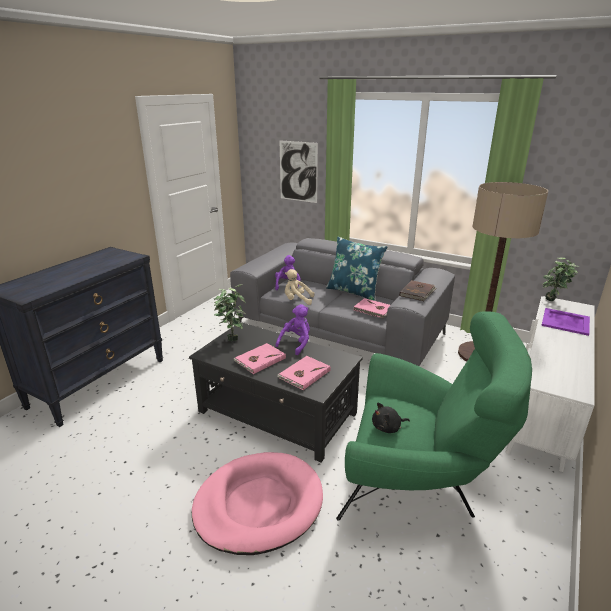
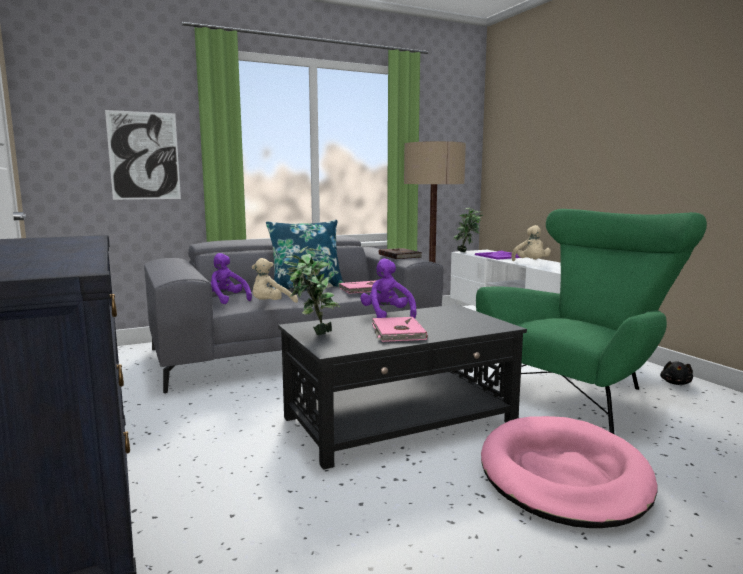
camera: 55 degrees left, 15 degrees down
(304, 374) = (459, 324): pink book -> none
(388, 427) = (578, 328): black plush toy -> black plush toy (675, 383)
(554, 345) = (531, 263): none -> beige plush toy

